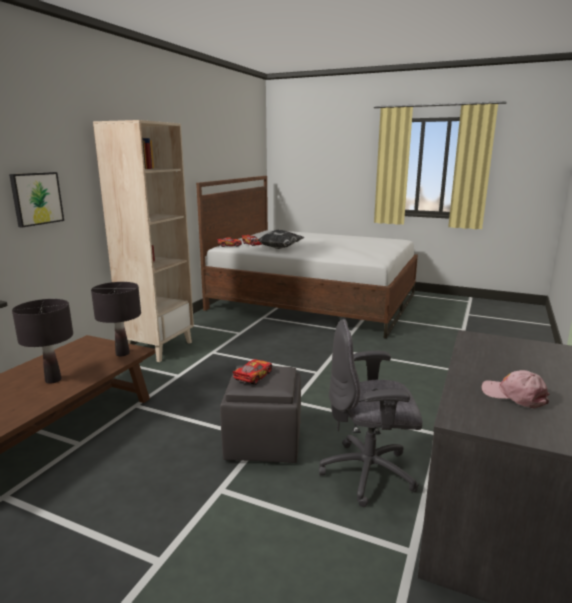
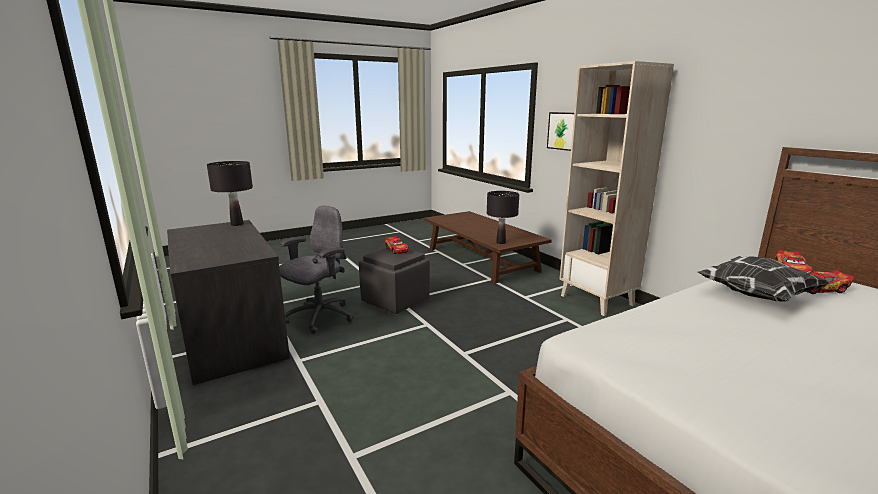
camera: 125 degrees right, 0 degrees up
(53, 380) = (481, 229): black table lamp -> black table lamp (237, 224)
(514, 395) = (216, 235): pink cap -> none

